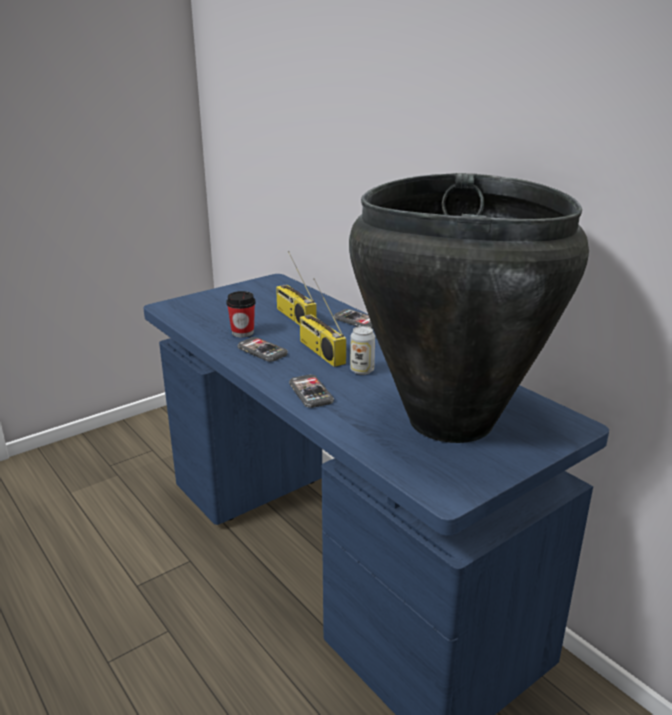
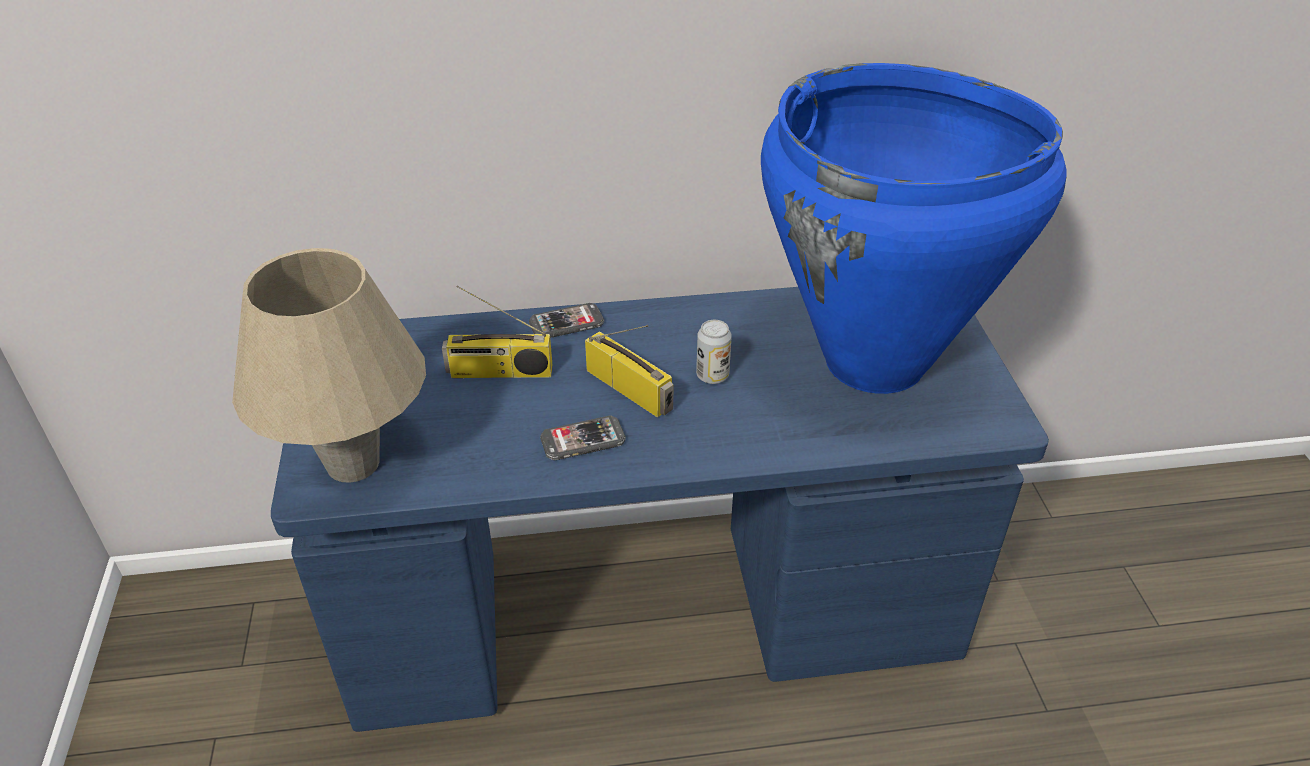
camera: 60 degrees left, 15 degrees up
(192, 308) = (353, 464): none -> beige table lamp
(242, 333) = (503, 439): cup -> none
(310, 393) = (739, 439): phone -> none
(320, 351) = (631, 389): radio -> radio turned 135 degrees counterclockwise
(450, 420) = (873, 361): black vase -> blue vase

